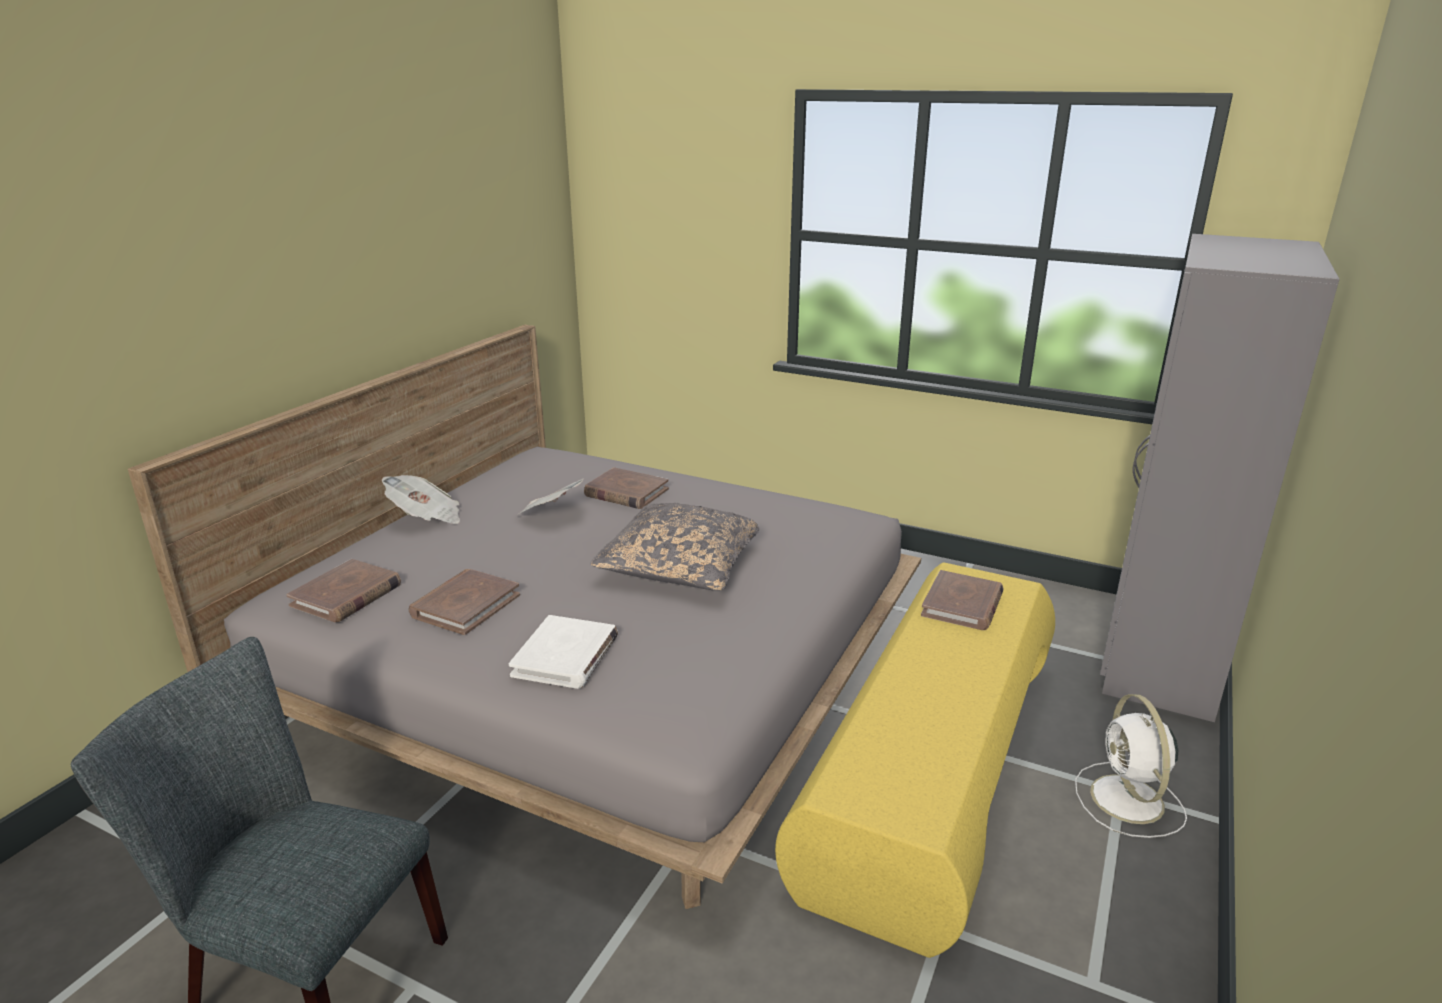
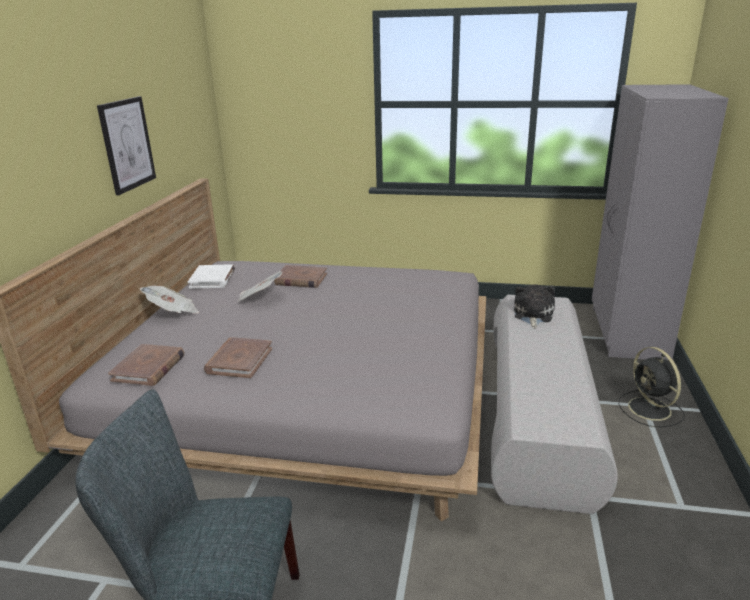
camera: 15 degrees left, 0 degrees up
(395, 273) = (127, 144): none -> picture
(566, 656) = (328, 379): white book -> white book (212, 279)
(680, 564) = (364, 315): grey pillow -> none
(931, 765) = (538, 411): yellow bench -> grey bench
(962, 604) = (532, 315): brown book -> plush toy
(1128, 801) = (650, 410): white fan -> black fan

